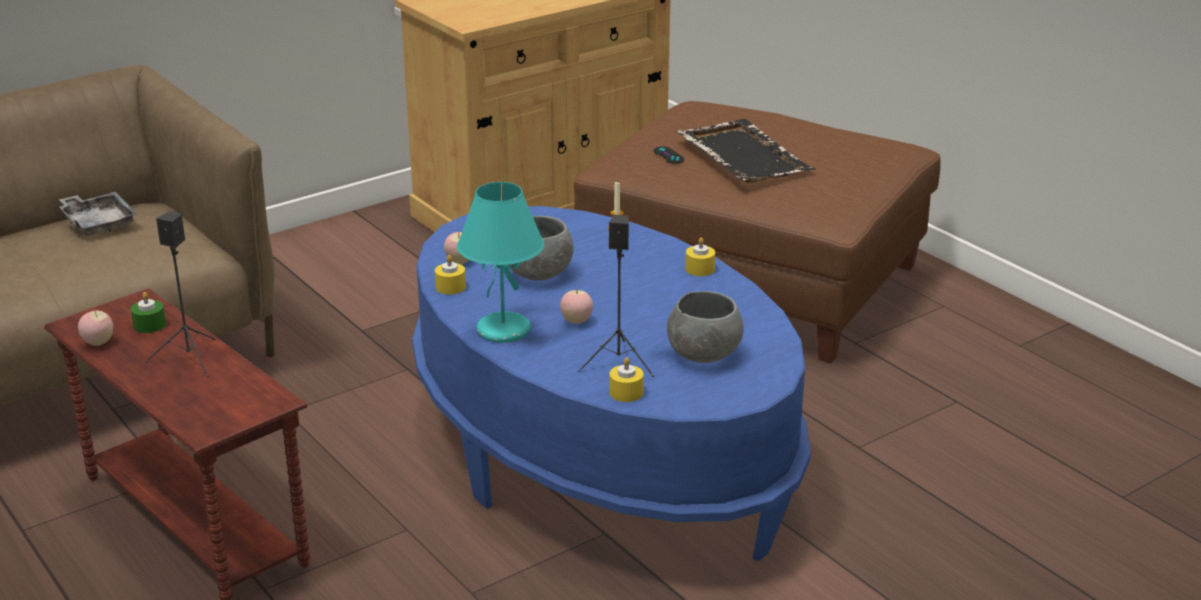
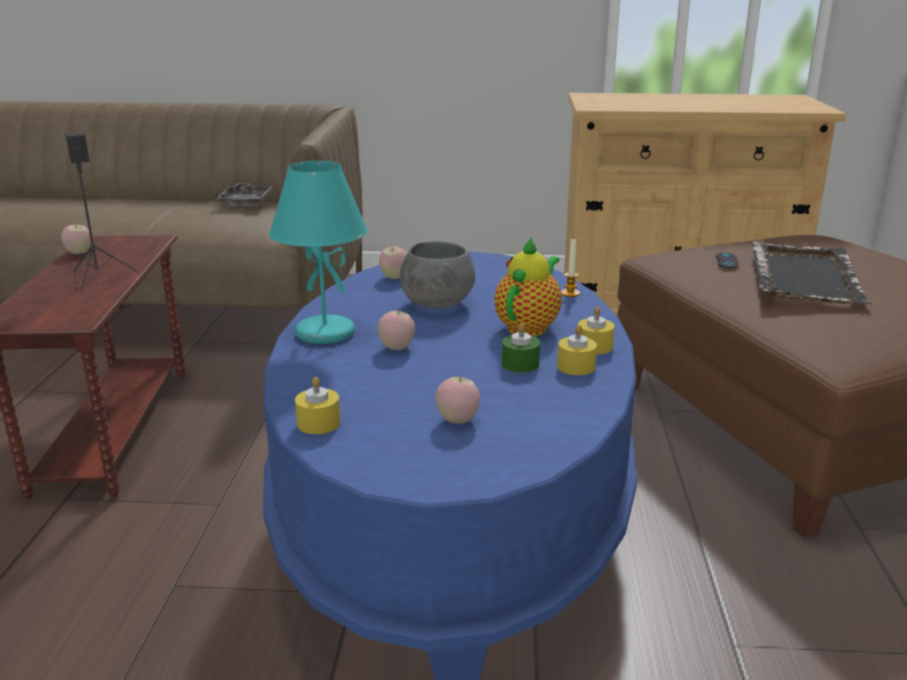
camera: 40 degrees right, 5 degrees down
(149, 325) = (126, 253): green candle -> green candle (520, 364)
(450, 287) = (351, 291): yellow candle -> yellow candle (576, 366)
(619, 363) = (365, 395): black speaker -> none
(635, 269) = (529, 327): none -> teapot
(703, 355) = (458, 421): grey bowl -> apple

